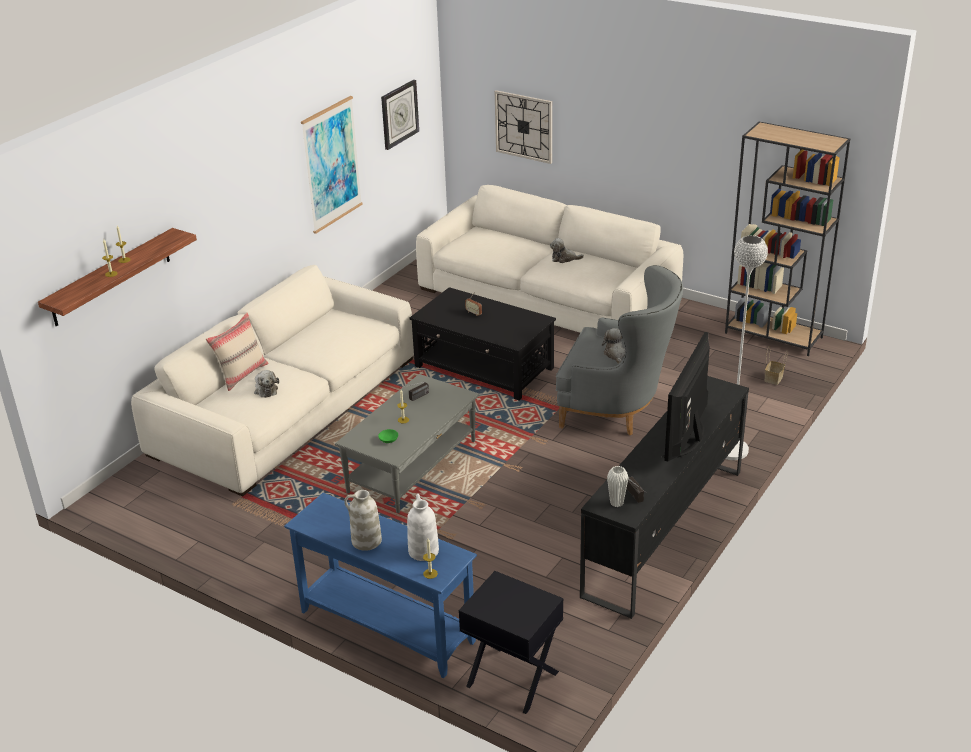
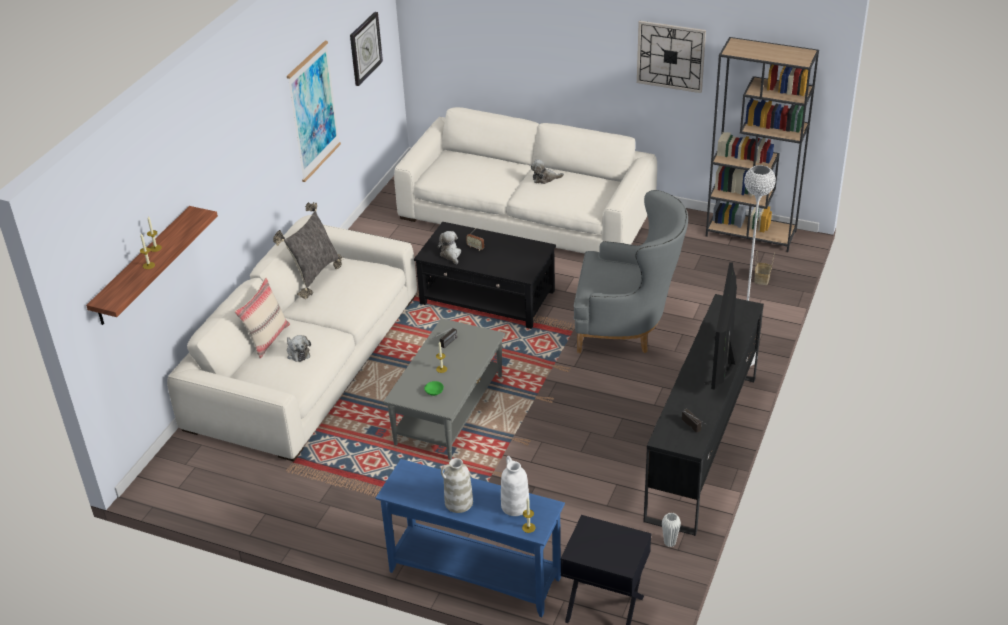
camera: 10 degrees left, 5 degrees up
(305, 326) = (313, 279): none -> pillow
(524, 126) = (488, 48): wall clock -> wall clock (671, 56)
(615, 354) = (624, 278): plush toy -> plush toy (451, 254)
(616, 503) = (677, 435): white vase -> white vase (669, 543)

